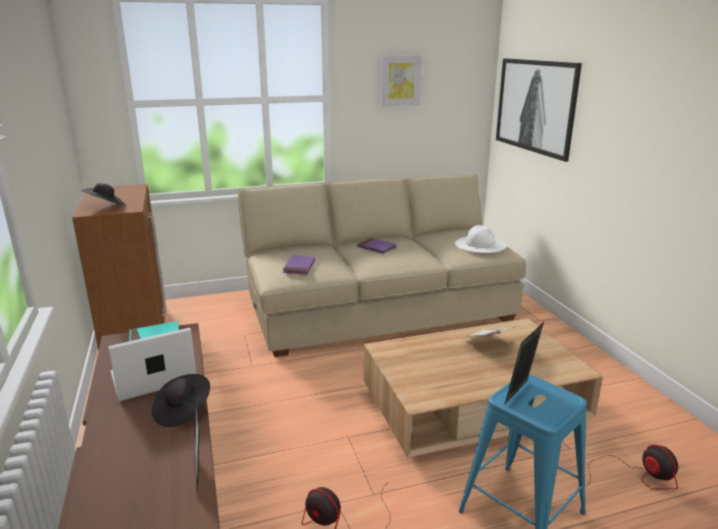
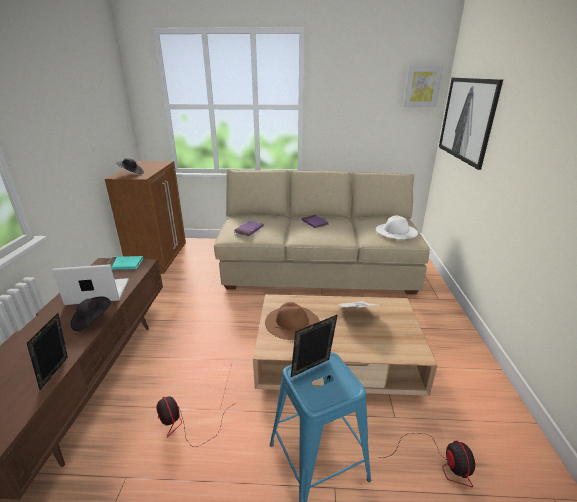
camera: 20 degrees right, 5 degrees up
(400, 80) = (361, 95): picture -> picture (422, 86)
(422, 367) = (292, 322): none -> brown hat

